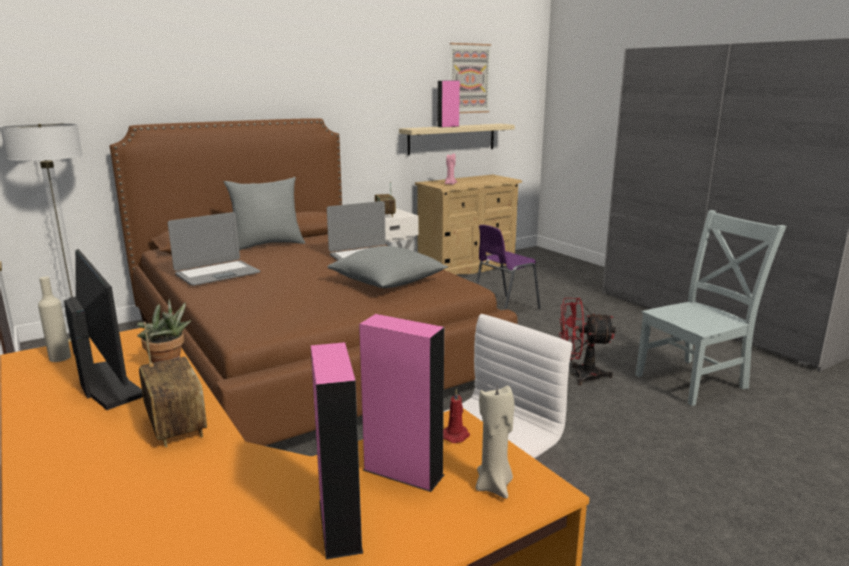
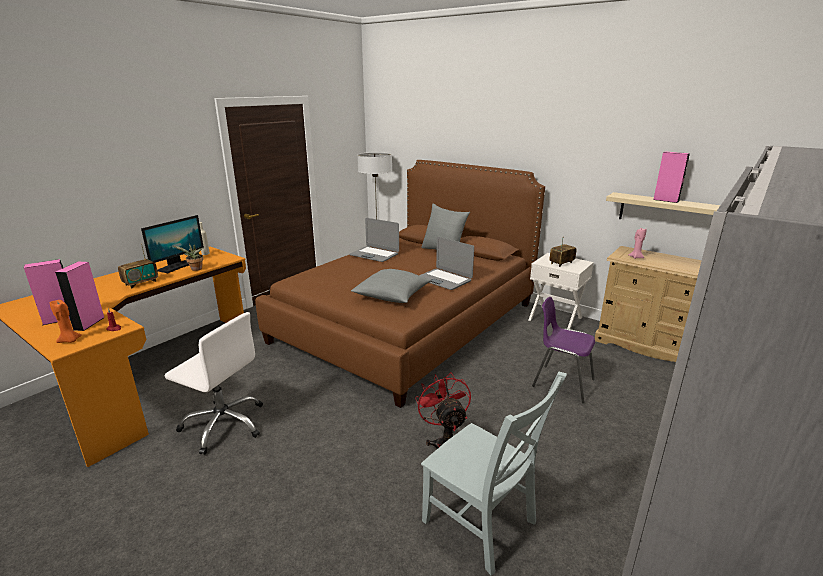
camera: 70 degrees right, 5 degrees up
(469, 78) = (719, 152): picture -> none
(494, 486) = (70, 340): beige candle -> orange candle

